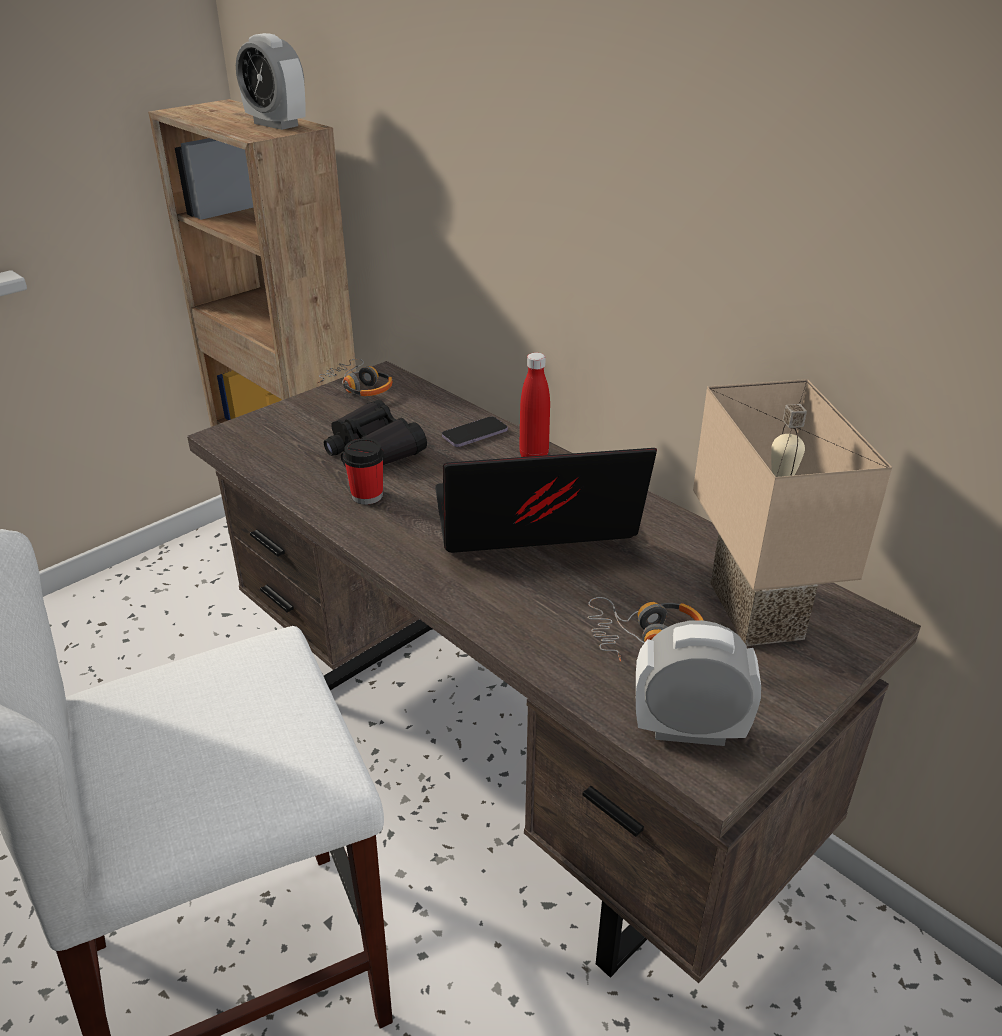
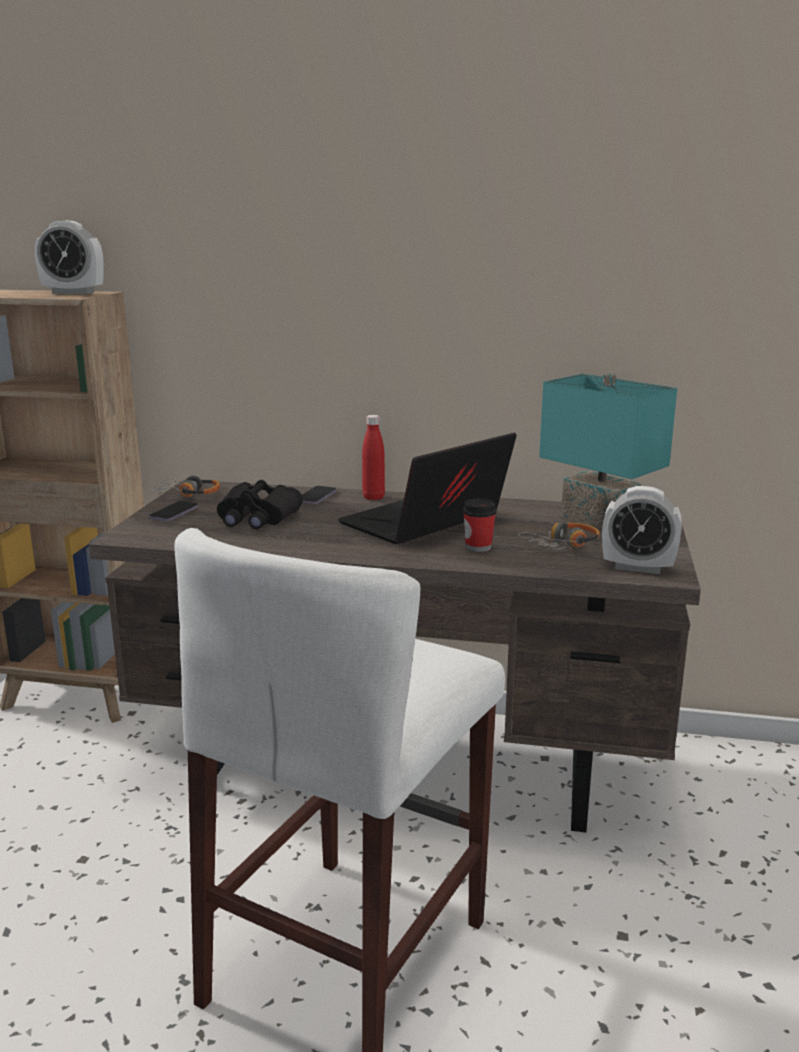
camera: 35 degrees left, 15 degrees down
(310, 414) = (174, 513): none -> phone
(367, 496) = (294, 537): cup -> cup (478, 547)
(689, 730) = (638, 567): alarm clock -> alarm clock turned 135 degrees counterclockwise
(749, 610) = (595, 523): beige table lamp -> turquoise table lamp

